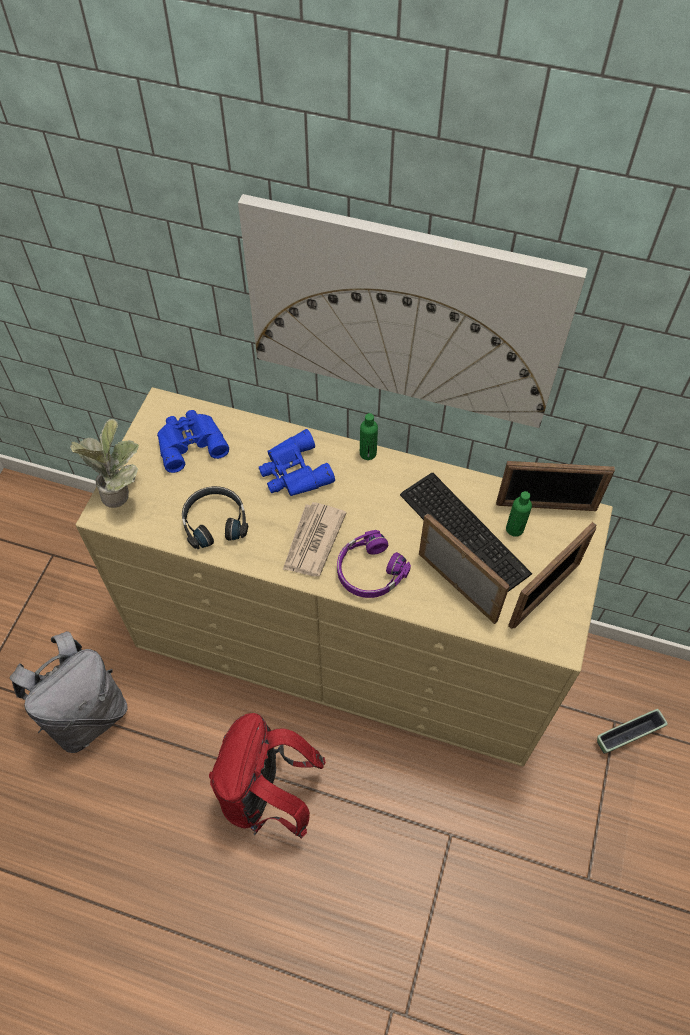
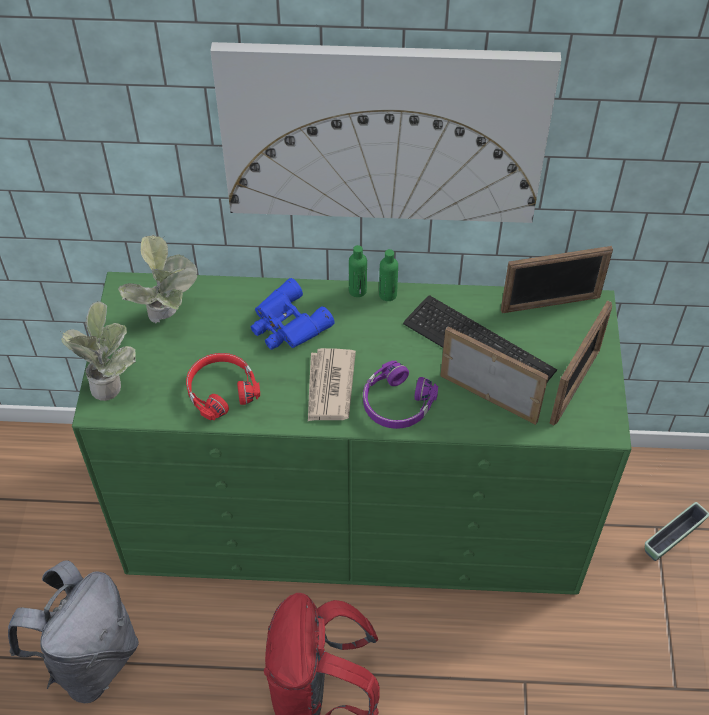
camera: 15 degrees left, 5 degrees down
(190, 442) = (168, 318): blue binoculars -> potted plant
(215, 521) = (221, 390): black headphones -> red headphones
(345, 639) = (355, 511): beige dresser -> green dresser
(514, 529) = (526, 331): green bottle -> green bottle (387, 294)

